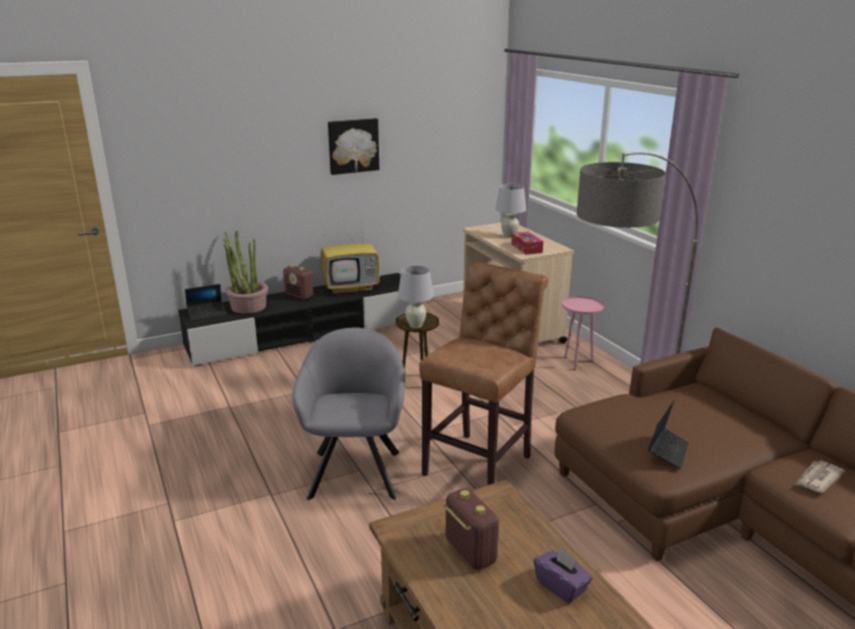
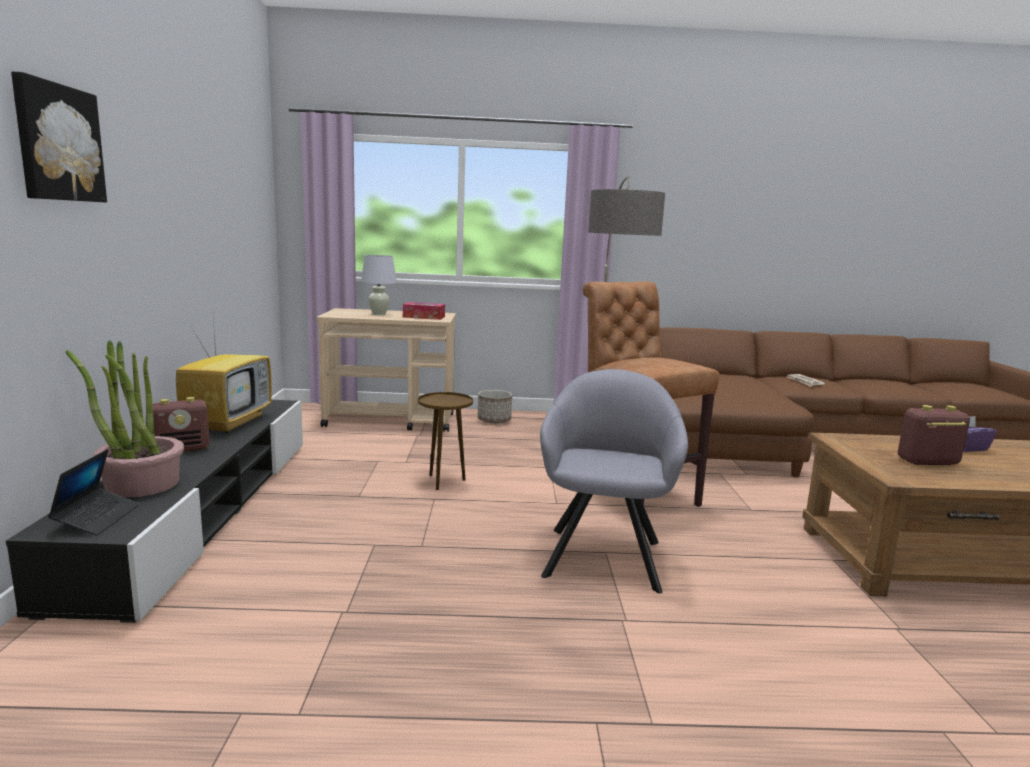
camera: 65 degrees left, 10 degrees down
(353, 146) = (184, 207): picture -> picture (57, 143)
(356, 470) = (604, 554): grey armchair -> grey armchair turned 75 degrees clockwise
(416, 325) = (452, 403): white table lamp -> none
(577, 362) = (494, 420): pink side table -> planter
(667, 451) = (762, 396): laptop -> none

